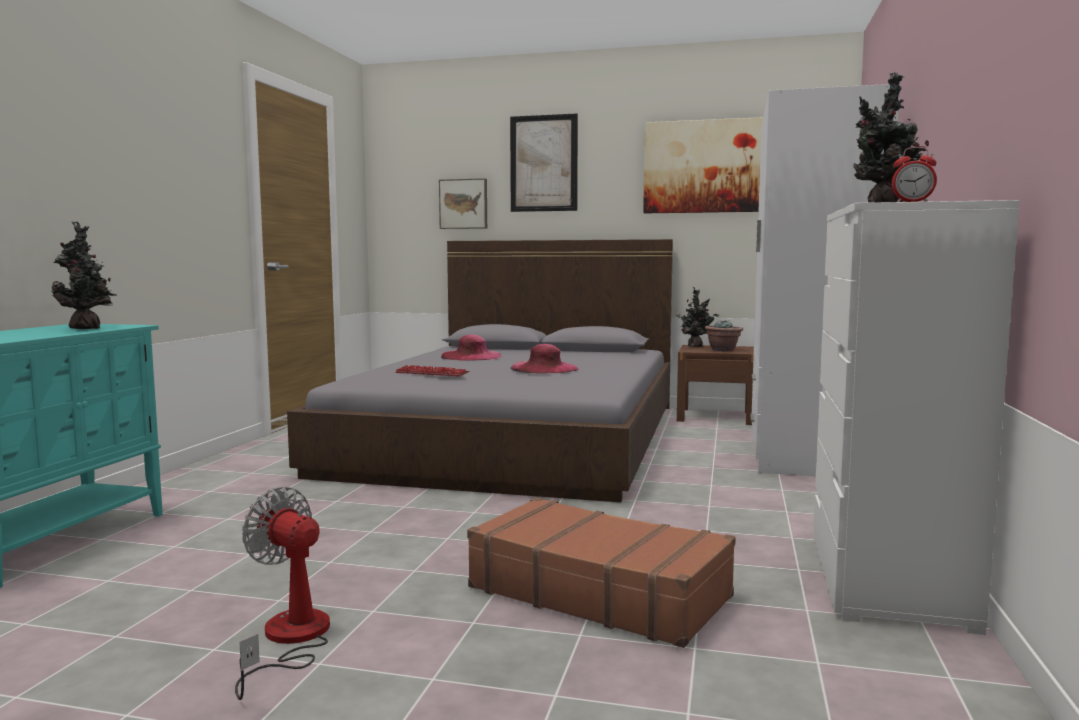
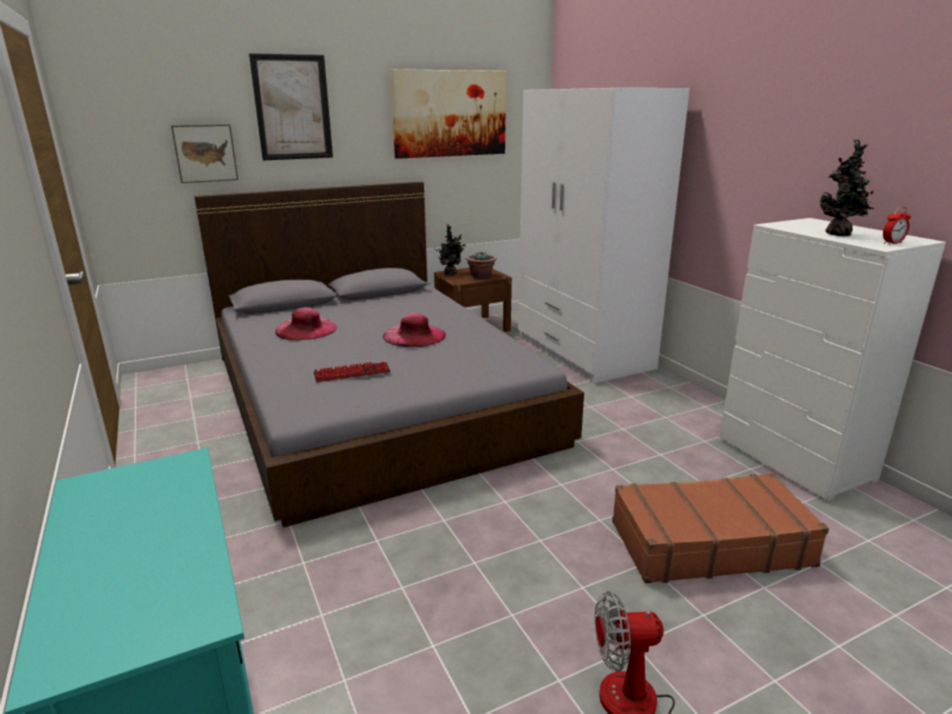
camera: 40 degrees left, 15 degrees up
(87, 329) = (168, 497): potted plant -> none

